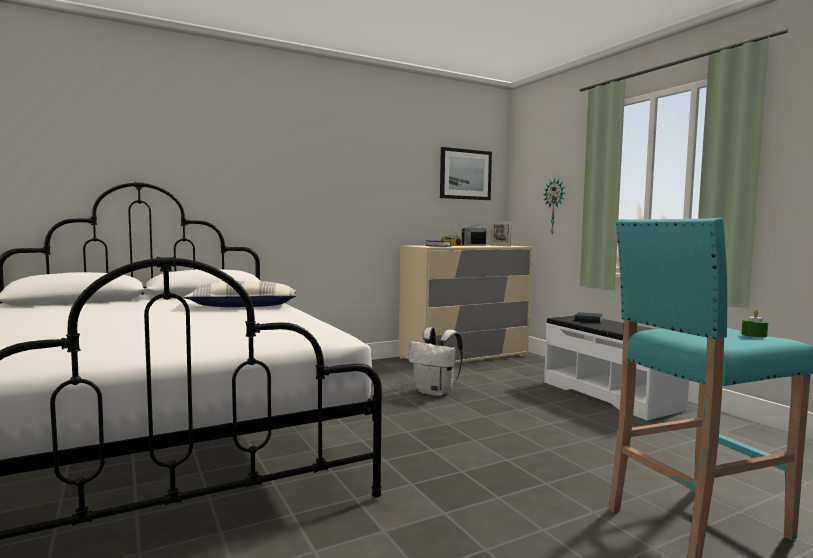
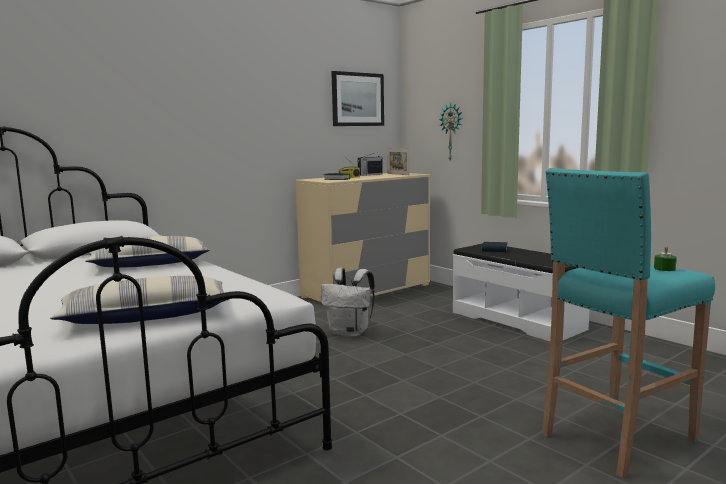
camera: 10 degrees left, 5 degrees up
(208, 342) = (147, 316): none -> pillow

